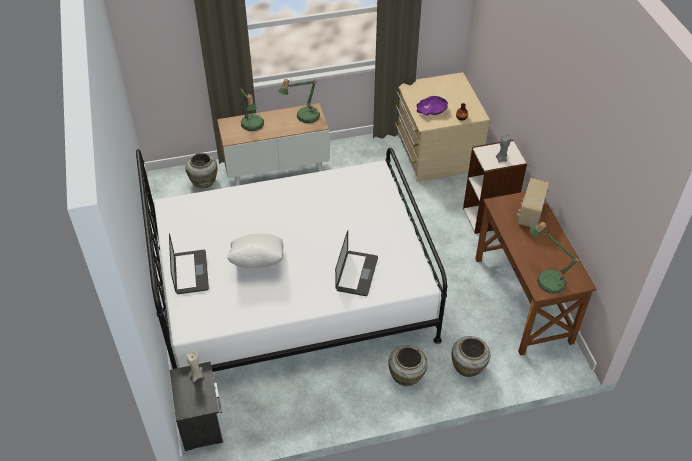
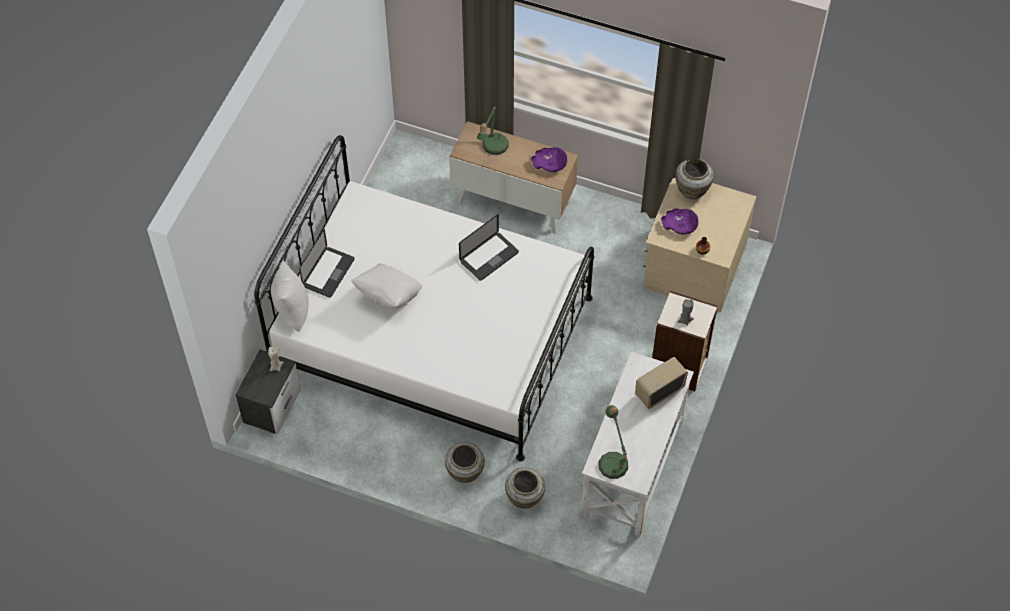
camera: 35 degrees right, 10 degrees up
(181, 318) = (291, 311): none -> white pillow
(204, 182) = (439, 171): beige vase -> beige vase (692, 190)
(304, 117) = (549, 163): table lamp -> purple bowl
(357, 274) = (462, 356): laptop -> laptop (489, 257)
(523, 299) = (633, 468): brown desk -> white desk

